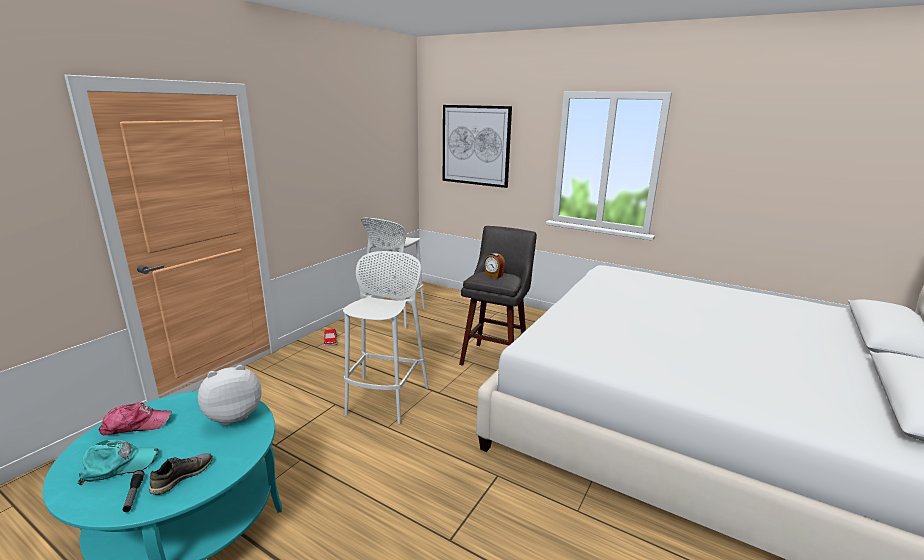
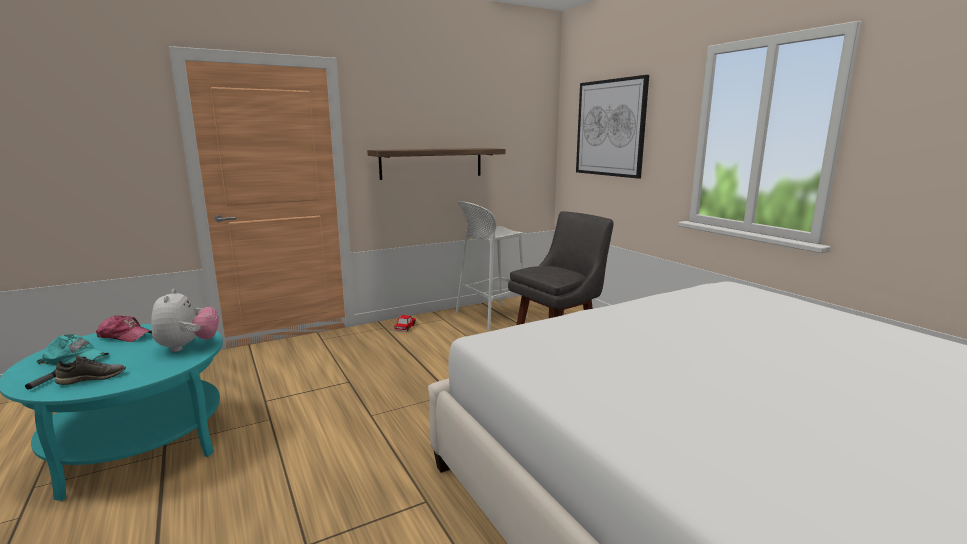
camera: 30 degrees right, 5 degrees down
(234, 415) = (188, 346): plush toy -> plush toy turned 75 degrees clockwise
(331, 183) = (432, 163): none -> shelf
(385, 398) = (397, 389): white stool -> none
(493, 275) = (548, 269): alarm clock -> none

